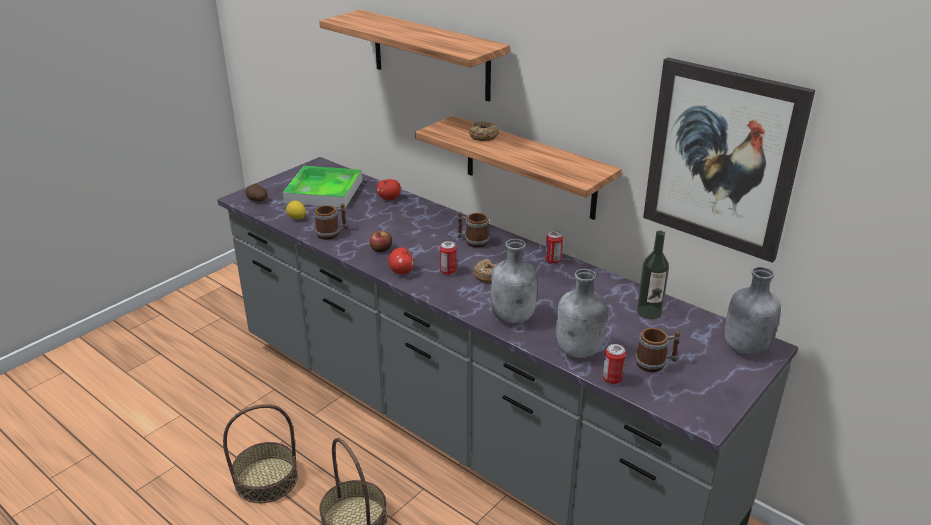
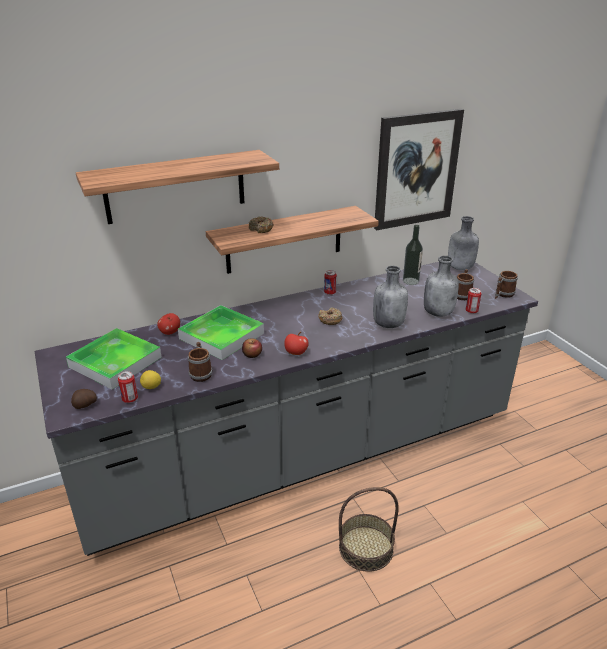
camera: 65 degrees left, 0 degrees up
(266, 479) = (288, 598): basket -> none
(403, 224) = (221, 336): none -> tray
(448, 271) = (311, 333): can -> can (130, 399)
(472, 241) = (277, 314): mug -> mug (502, 295)

